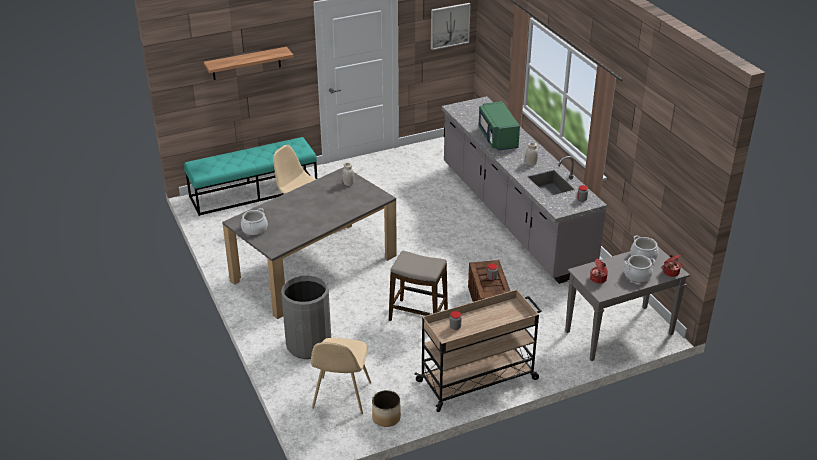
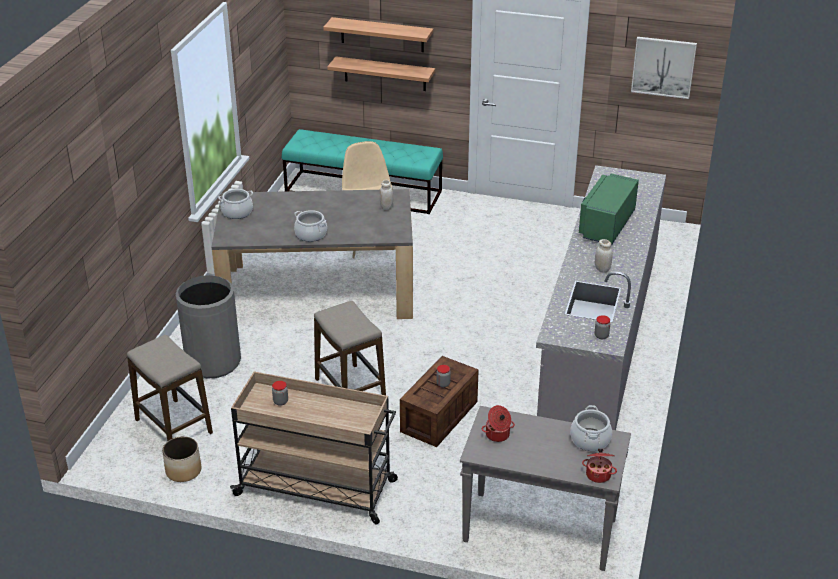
camera: 40 degrees right, 0 degrees up
(251, 93) = (385, 74): none -> shelf
(341, 397) = (173, 427): beige chair -> stool
(637, 275) = (550, 456): cooking pot -> cooking pot (311, 234)

